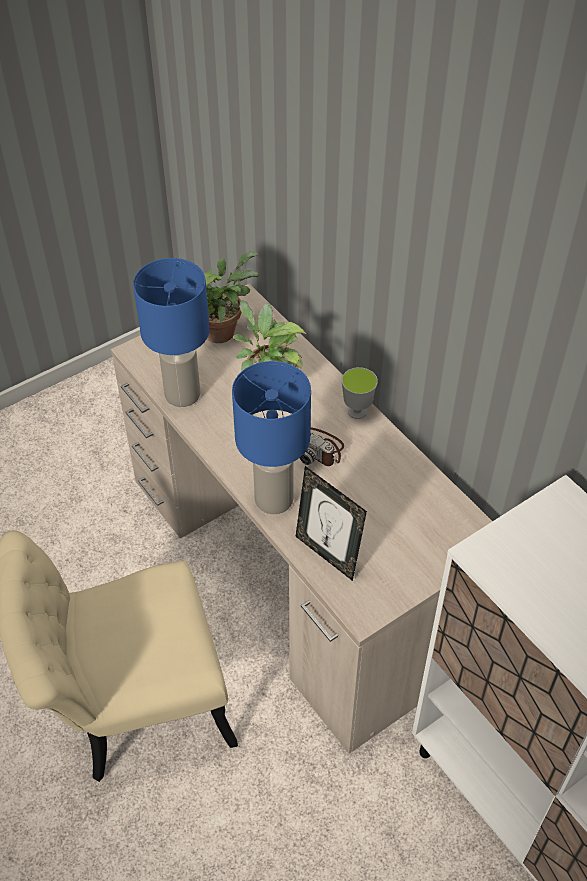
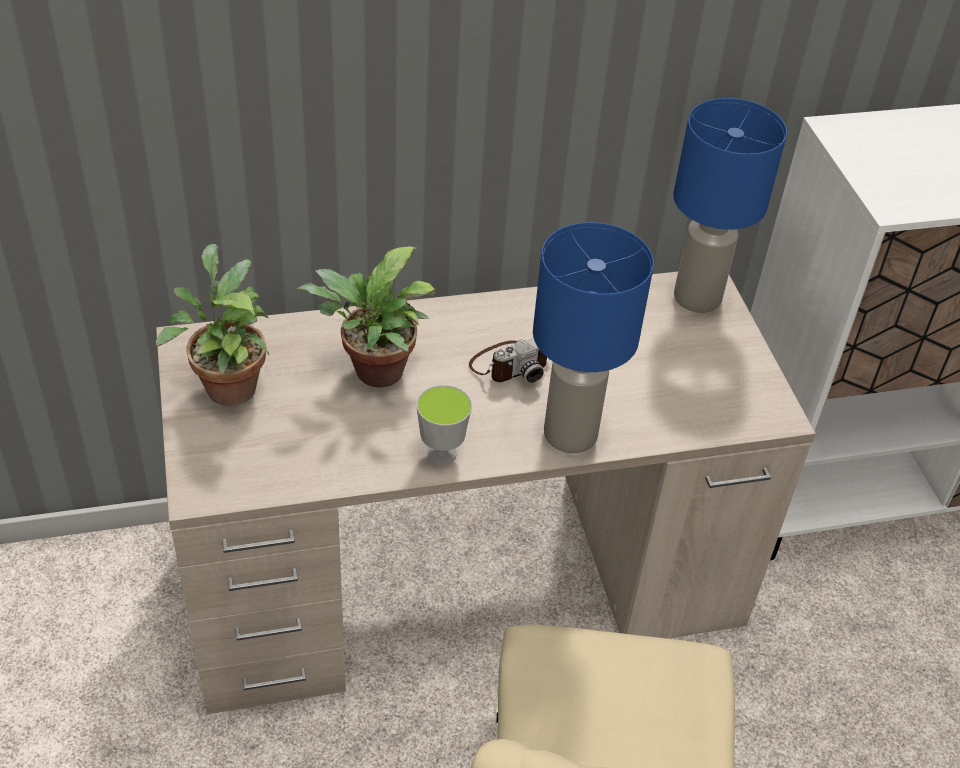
camera: 70 degrees left, 5 degrees down
(183, 395) = (328, 465): blue table lamp -> blue table lamp (698, 297)
(327, 554) = (679, 415): picture frame -> none
(357, 412) = (468, 311): cup -> cup (441, 454)

